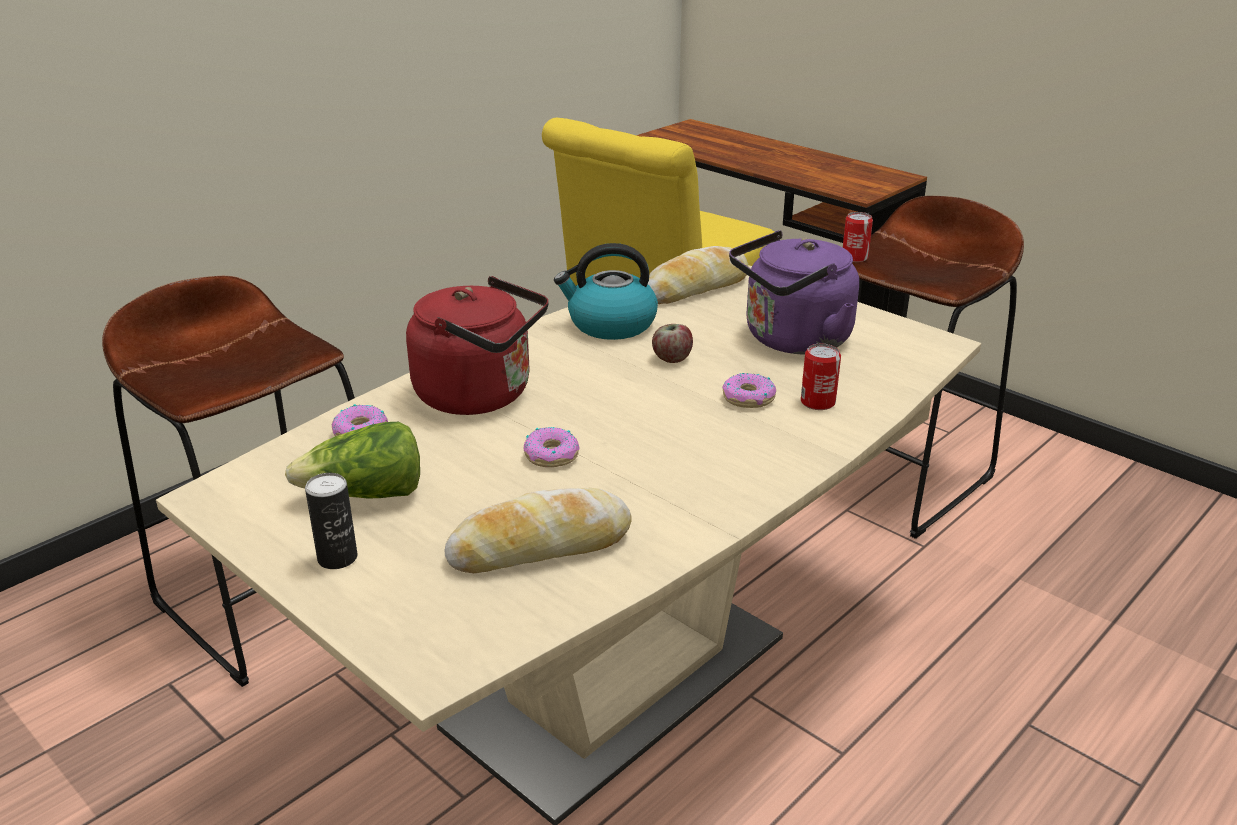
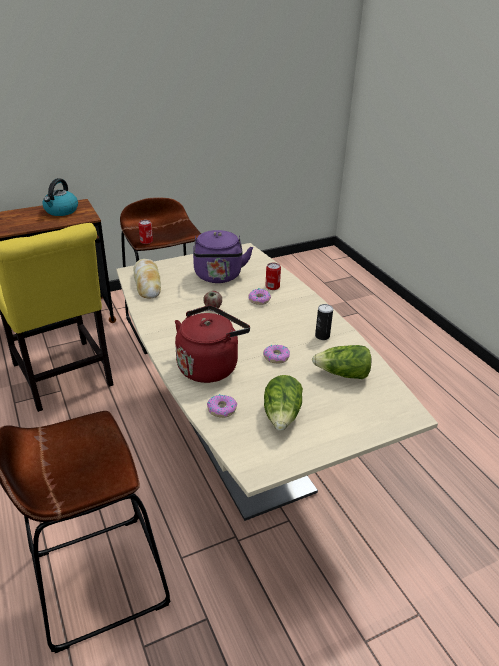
camera: 70 degrees left, 5 degrees up
(337, 558) = (330, 431): can -> can (322, 336)
(540, 546) = (343, 374): bread -> lettuce
(610, 324) = (166, 314): kettle -> kettle (61, 211)

